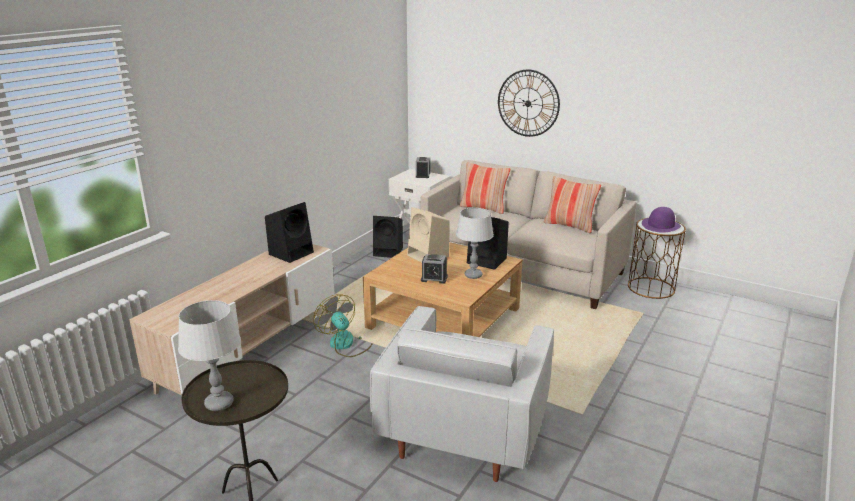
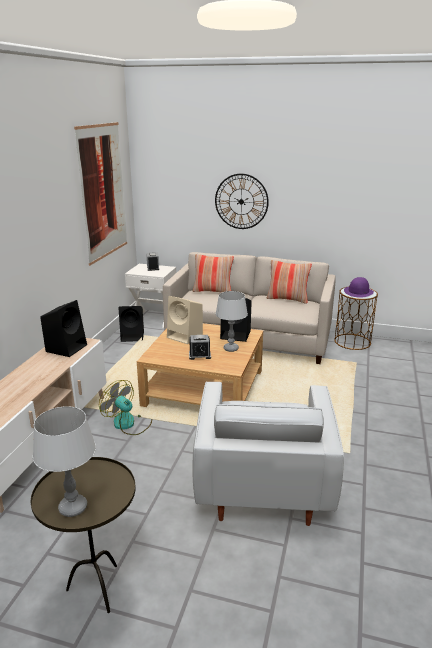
camera: 15 degrees left, 0 degrees up
(366, 84) = (103, 192): none -> picture

